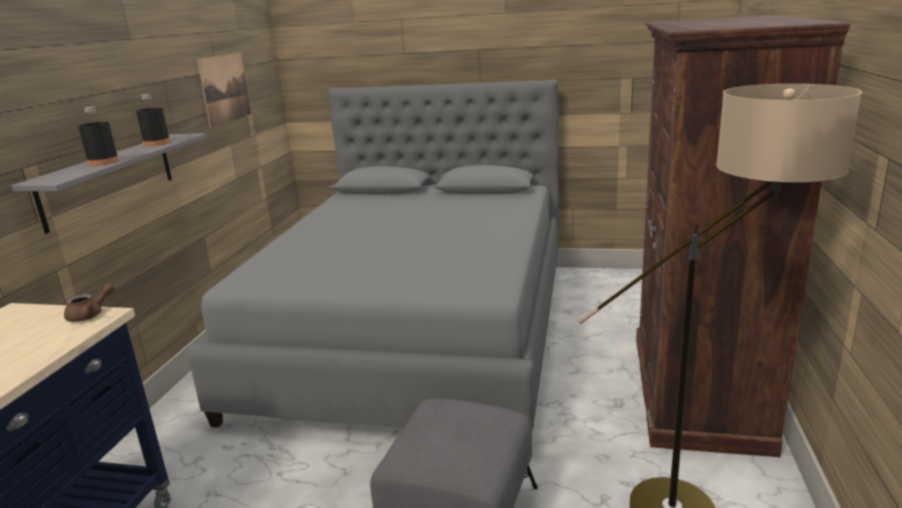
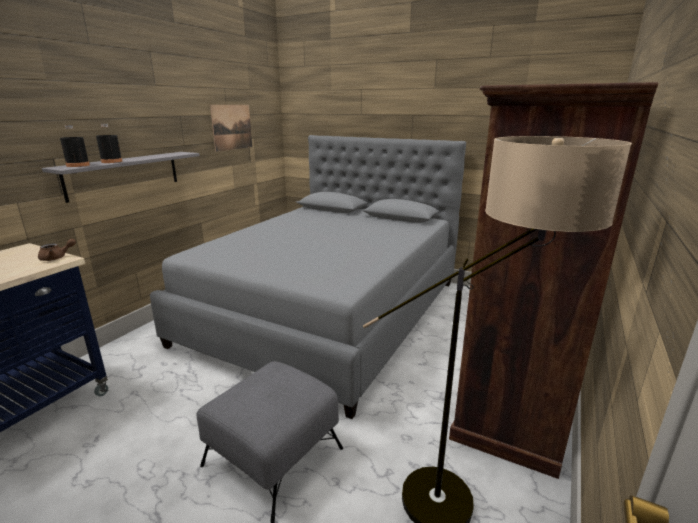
camera: 15 degrees right, 0 degrees up
(157, 143) = (161, 155): black bottle -> black bottle (78, 165)

